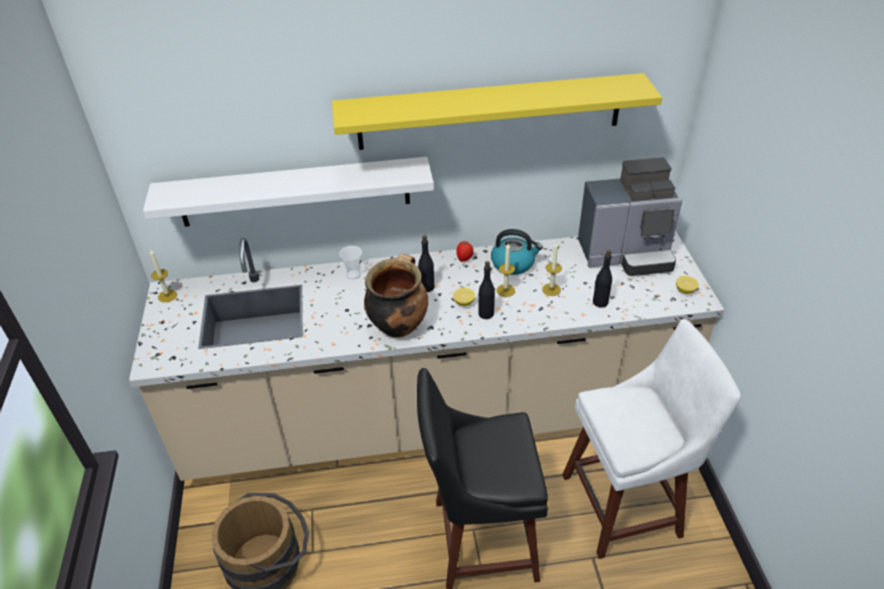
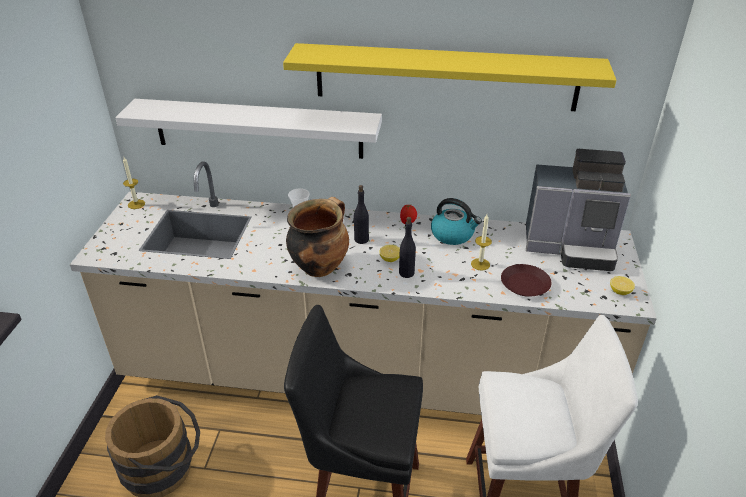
camera: 15 degrees right, 5 degrees down
(505, 290) = (435, 256): candle -> none
(600, 302) = (525, 285): black bottle -> brown plate

